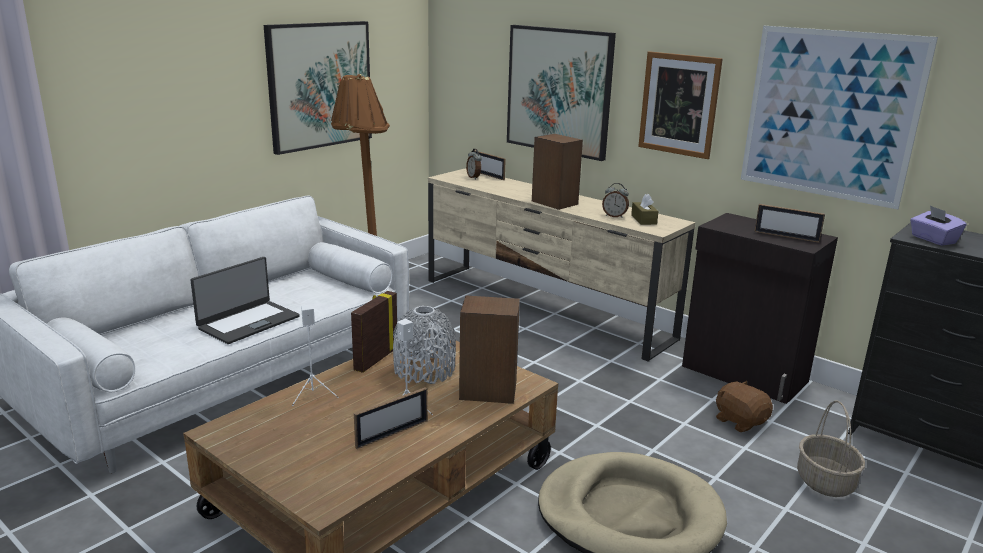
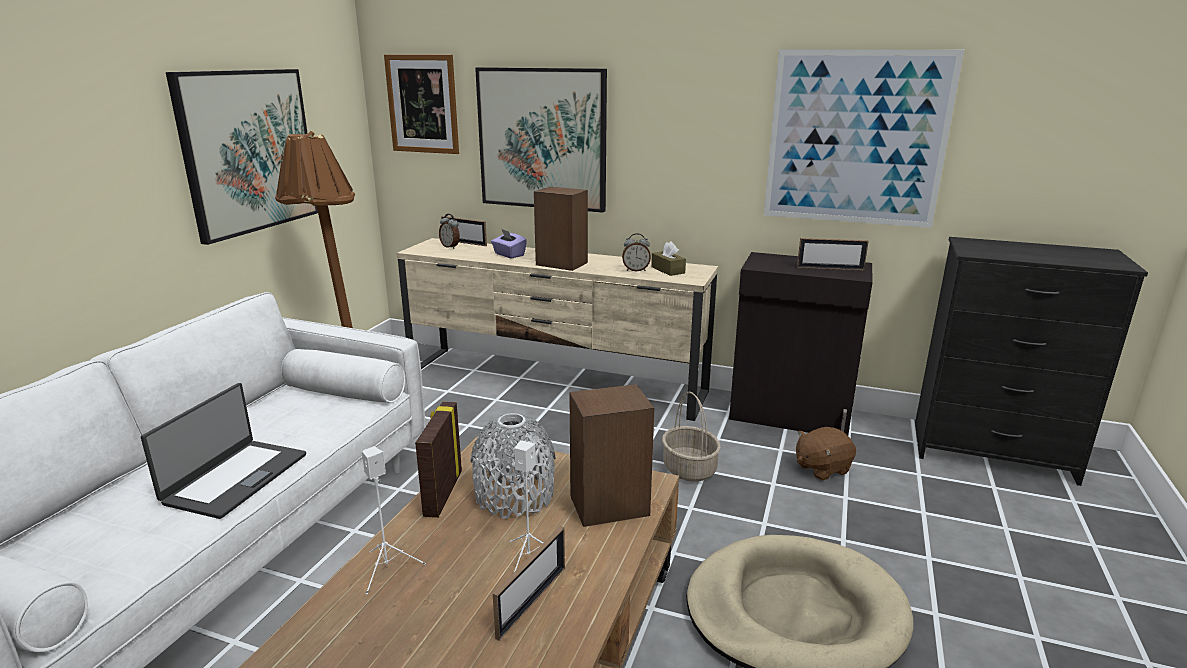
camera: 20 degrees left, 0 degrees up
(679, 104) = (688, 142): picture -> picture (422, 104)
(740, 421) = (821, 468): brown plush toy -> brown plush toy turned 60 degrees counterclockwise
(824, 481) = (938, 516): basket -> basket (688, 469)
(933, 240) = (992, 252): purple tissue box -> purple tissue box (509, 255)

